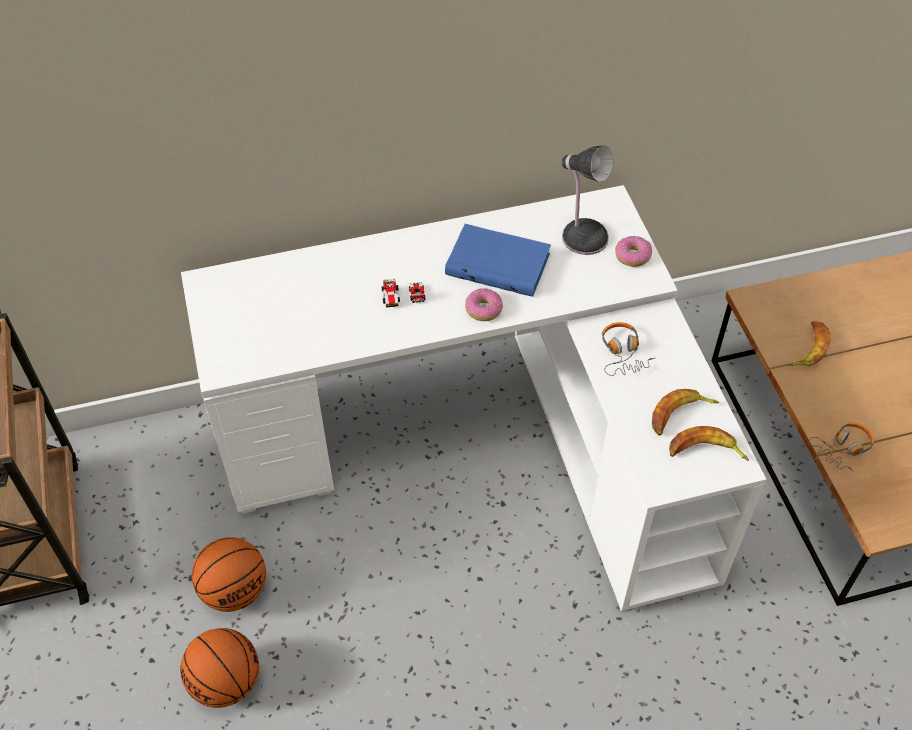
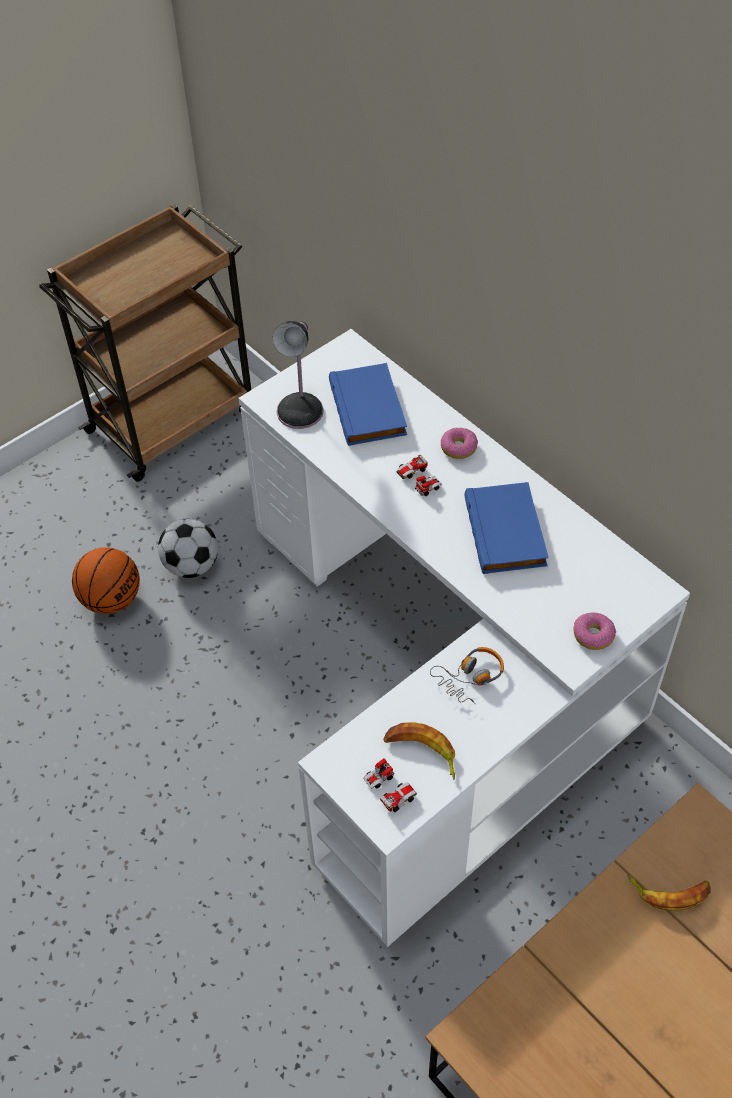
camera: 65 degrees right, 0 degrees up
(234, 590) = (192, 565): basketball -> football
(294, 297) = (370, 408): none -> blue book
(484, 309) = (442, 543): donut -> donut (458, 448)
(582, 235) = (590, 584): table lamp -> table lamp (301, 409)
(705, 451) = (389, 789): banana -> toy car
(843, 448) = (548, 969): headphones -> none

